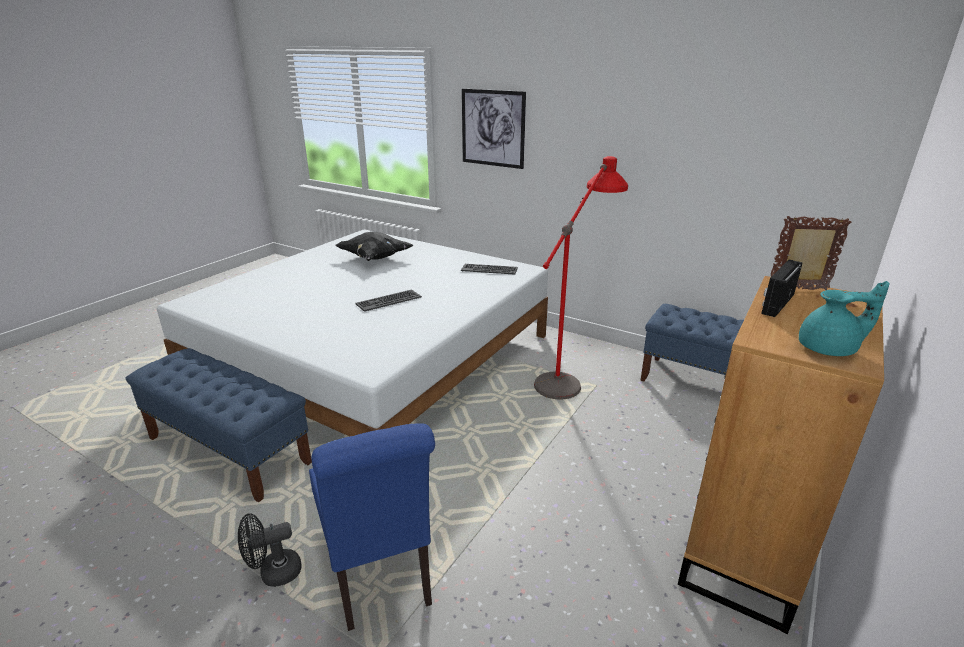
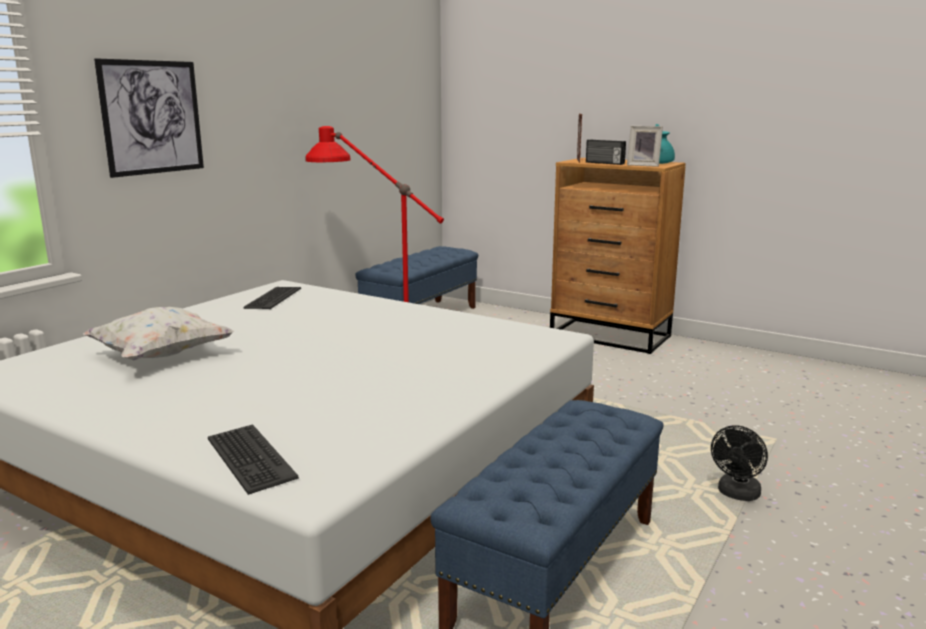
camera: 90 degrees left, 10 degrees down
(274, 573) = (737, 495): black fan -> black fan turned 60 degrees clockwise
(374, 258) = (161, 356): black pillow -> white pillow
(379, 575) = (705, 444): blue chair -> none
(388, 300) = (362, 338): keyboard -> keyboard (249, 458)
(766, 330) = (644, 165): none -> picture frame

